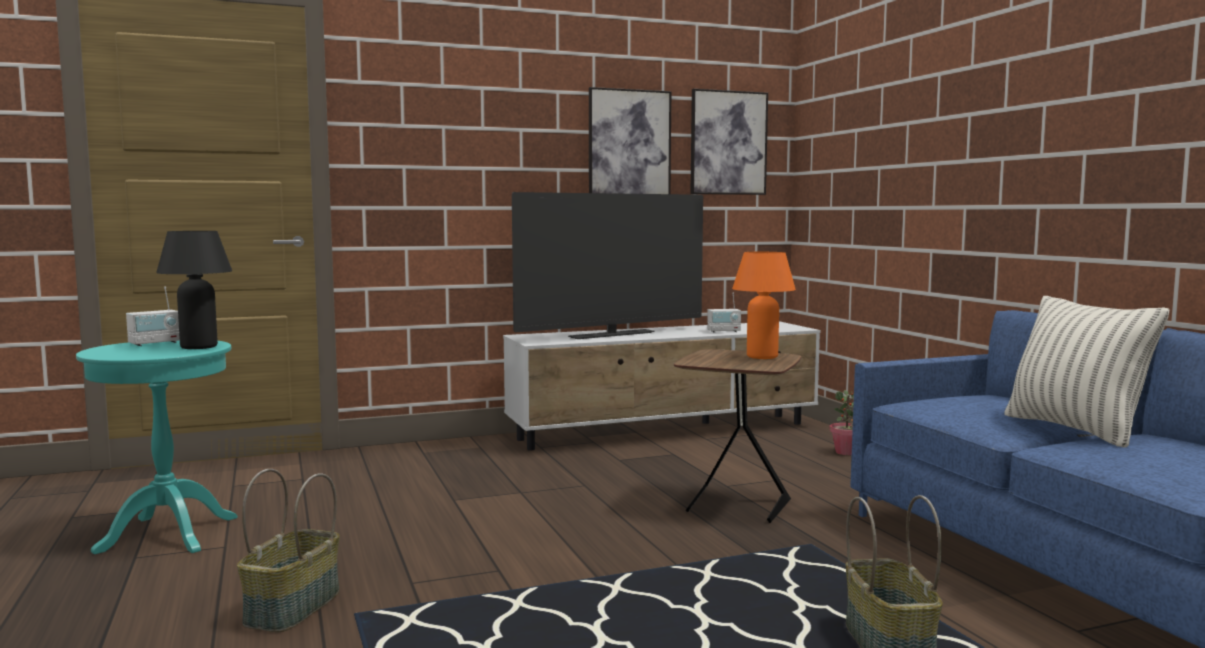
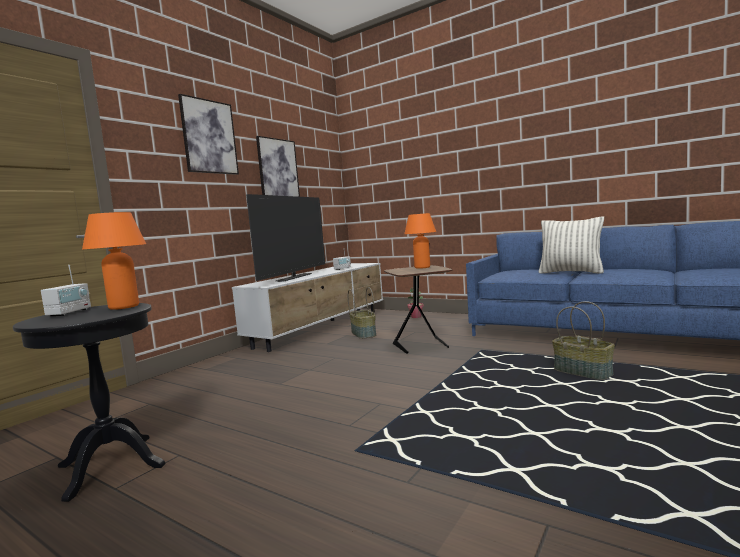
camera: 35 degrees left, 0 degrees up
(168, 534) = (111, 466): turquoise side table -> black side table
(199, 347) = (124, 307): black table lamp -> orange table lamp
(294, 608) = (311, 464): basket -> basket (364, 334)
(728, 143) = (319, 171): picture -> picture (209, 137)

